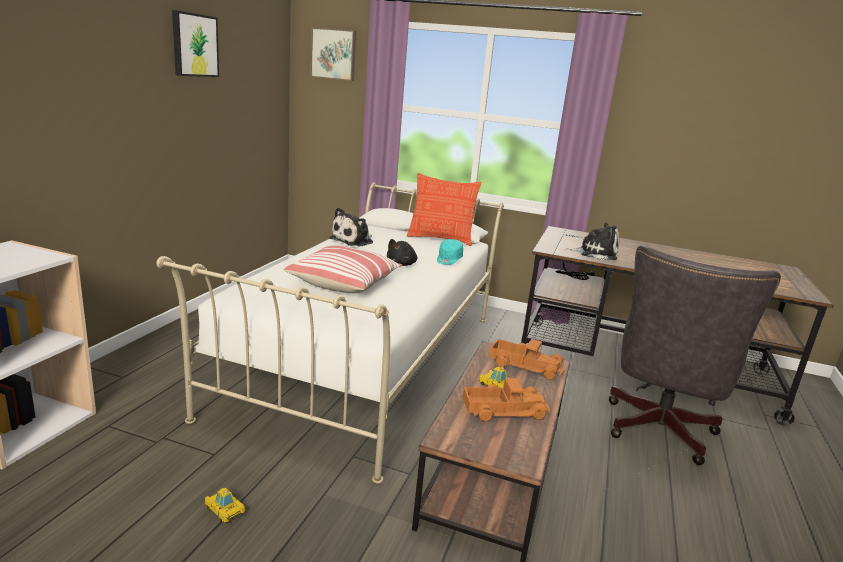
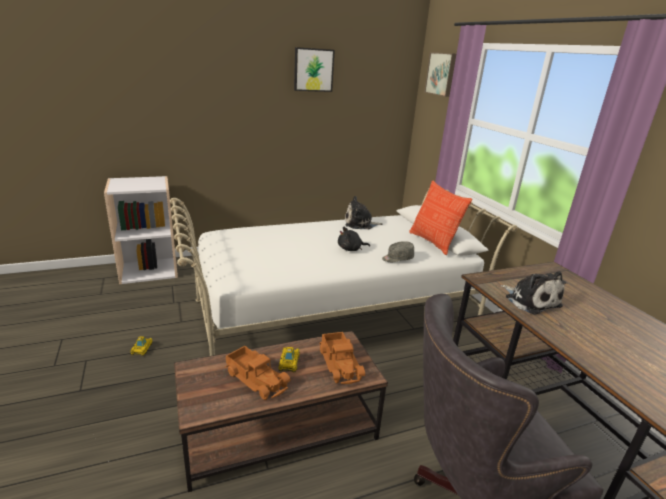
camera: 50 degrees right, 5 degrees up
(344, 283) = (283, 247): pillow -> none
(448, 259) = (397, 258): turquoise cap -> grey cap

